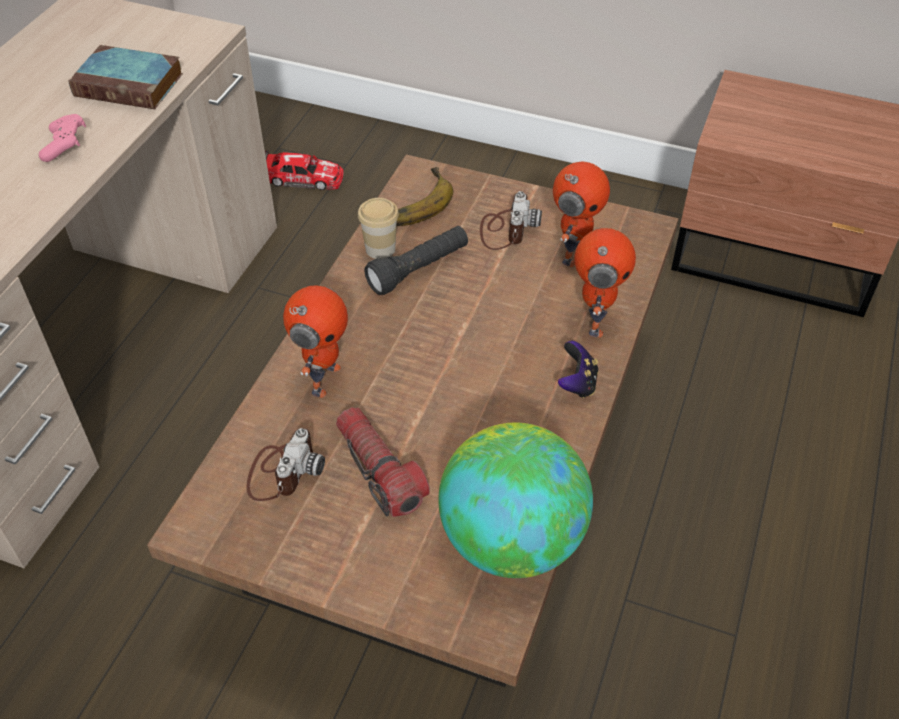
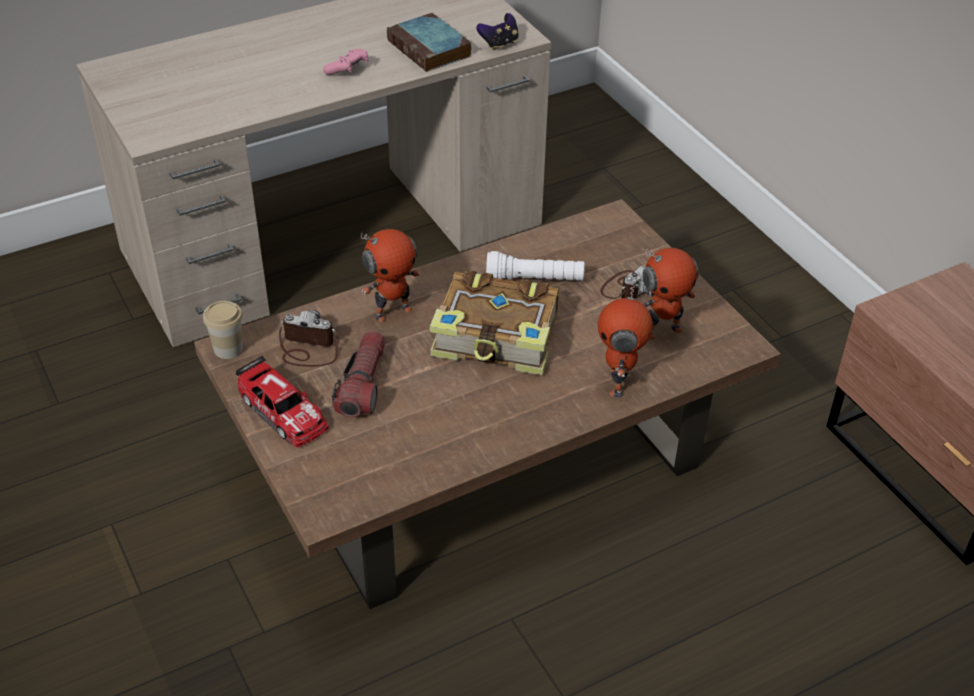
camera: 40 degrees right, 5 degrees down
(282, 471) = (308, 349): camera -> camera turned 135 degrees counterclockwise
(303, 178) = (599, 199): toy car -> toy car (282, 411)
(380, 249) = (525, 252): cup -> cup (228, 349)
(414, 203) = (585, 235): banana -> none
(419, 270) = (534, 280): black flashlight -> white flashlight
(449, 344) = (497, 338): none -> book
(511, 540) = (393, 474): globe -> none
(577, 383) = (554, 414): game controller -> game controller (499, 44)
(594, 320) = (619, 383): toy robot -> toy robot turned 135 degrees clockwise

